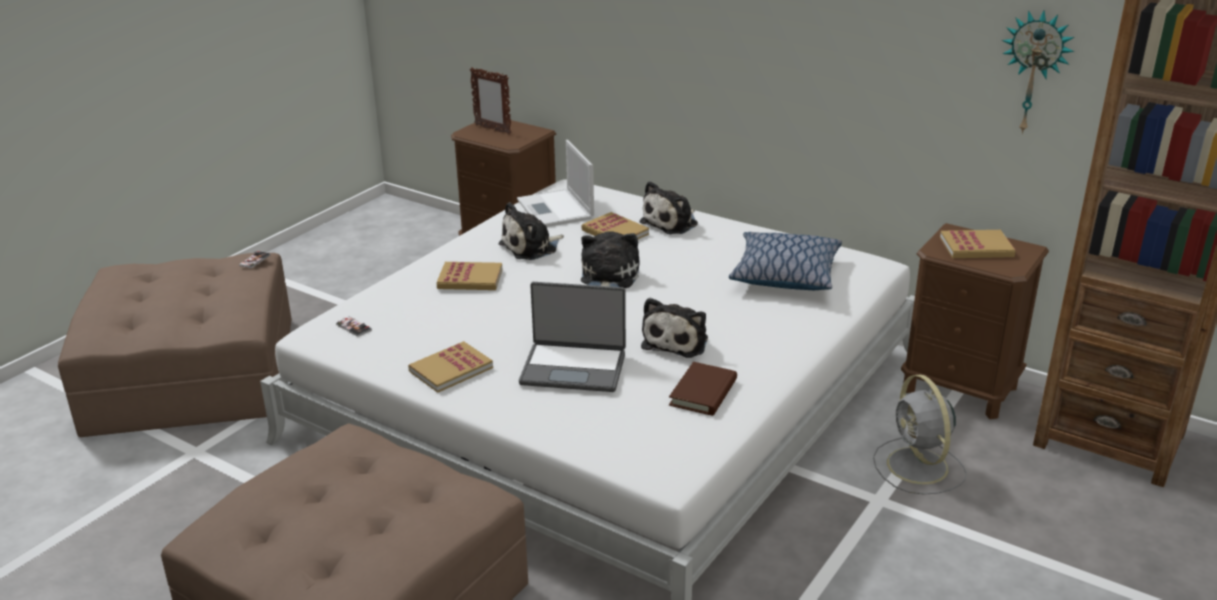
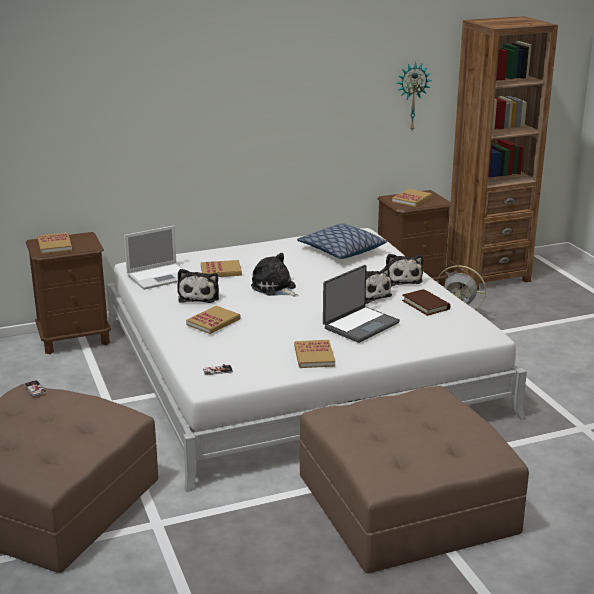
camera: 55 degrees left, 5 degrees down
(492, 129) = (54, 245): picture frame -> book
(556, 210) = (161, 276): laptop -> laptop turned 45 degrees counterclockwise
(672, 223) = (234, 255): plush toy -> plush toy (401, 279)

